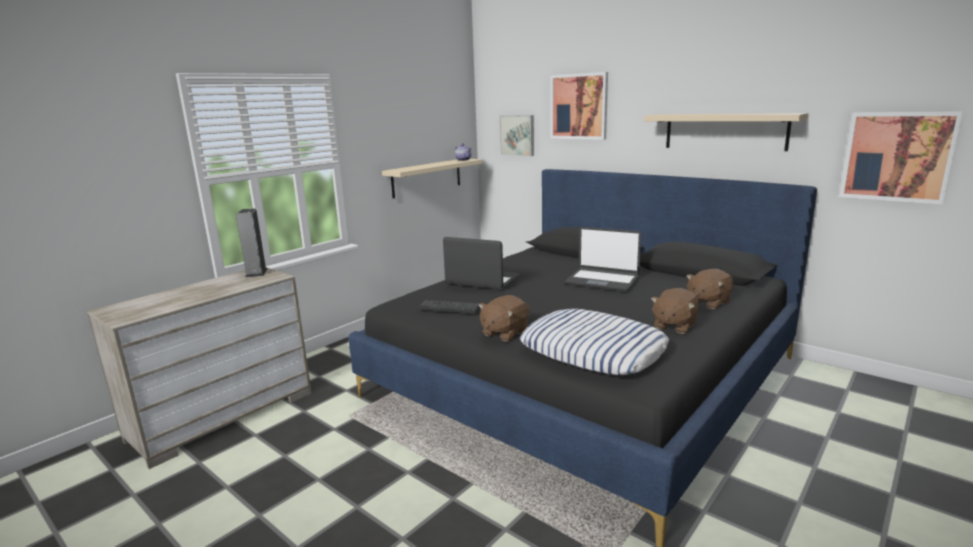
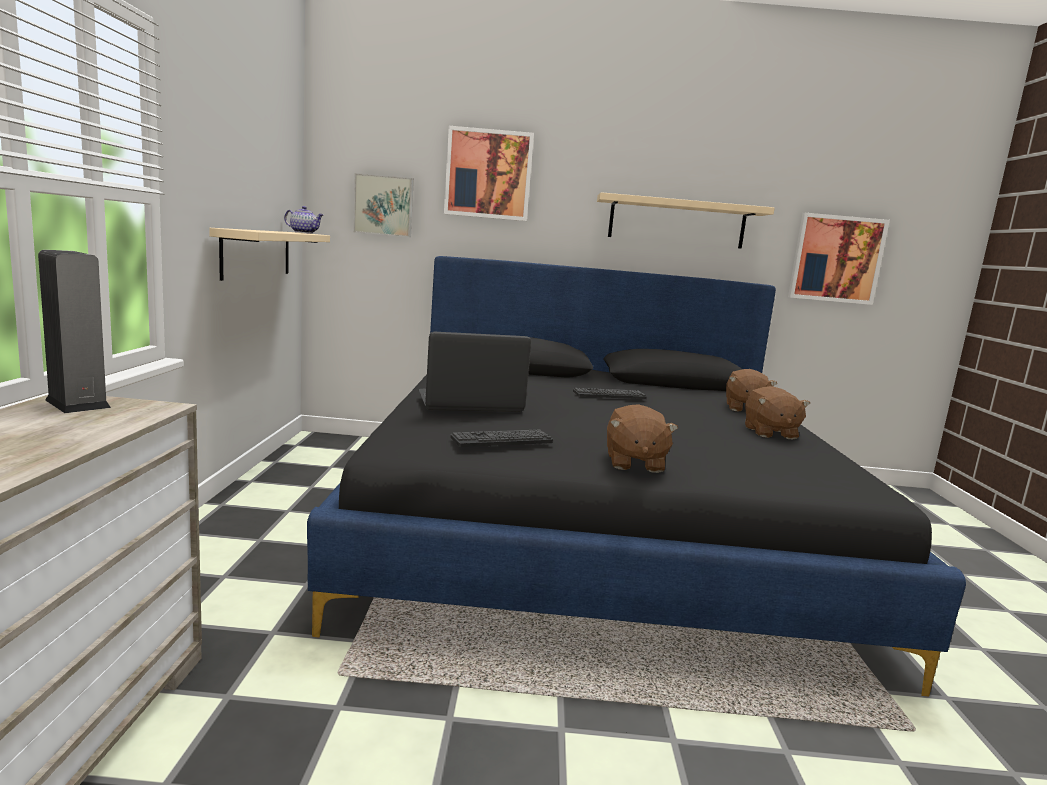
camera: 40 degrees left, 5 degrees down
(593, 350) = (764, 467): pillow -> none
(602, 280) = (609, 395): laptop -> keyboard

